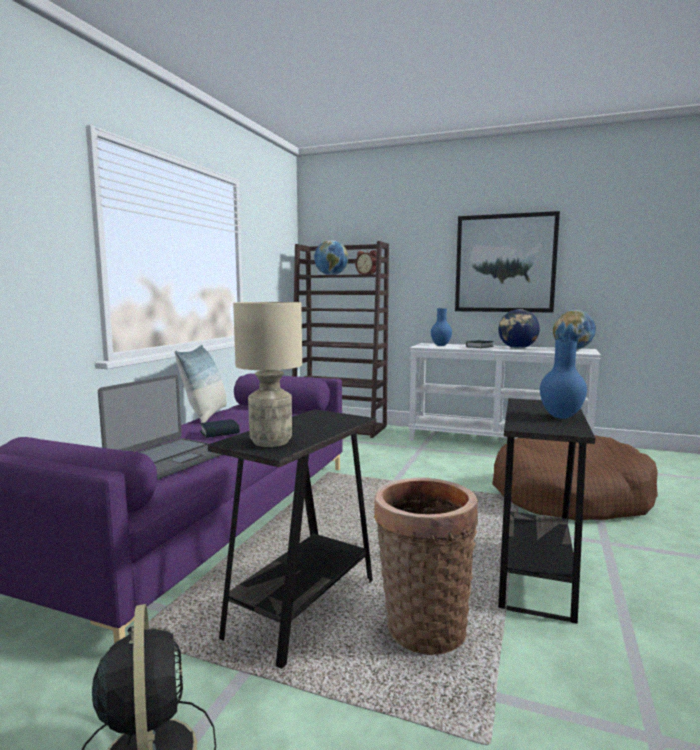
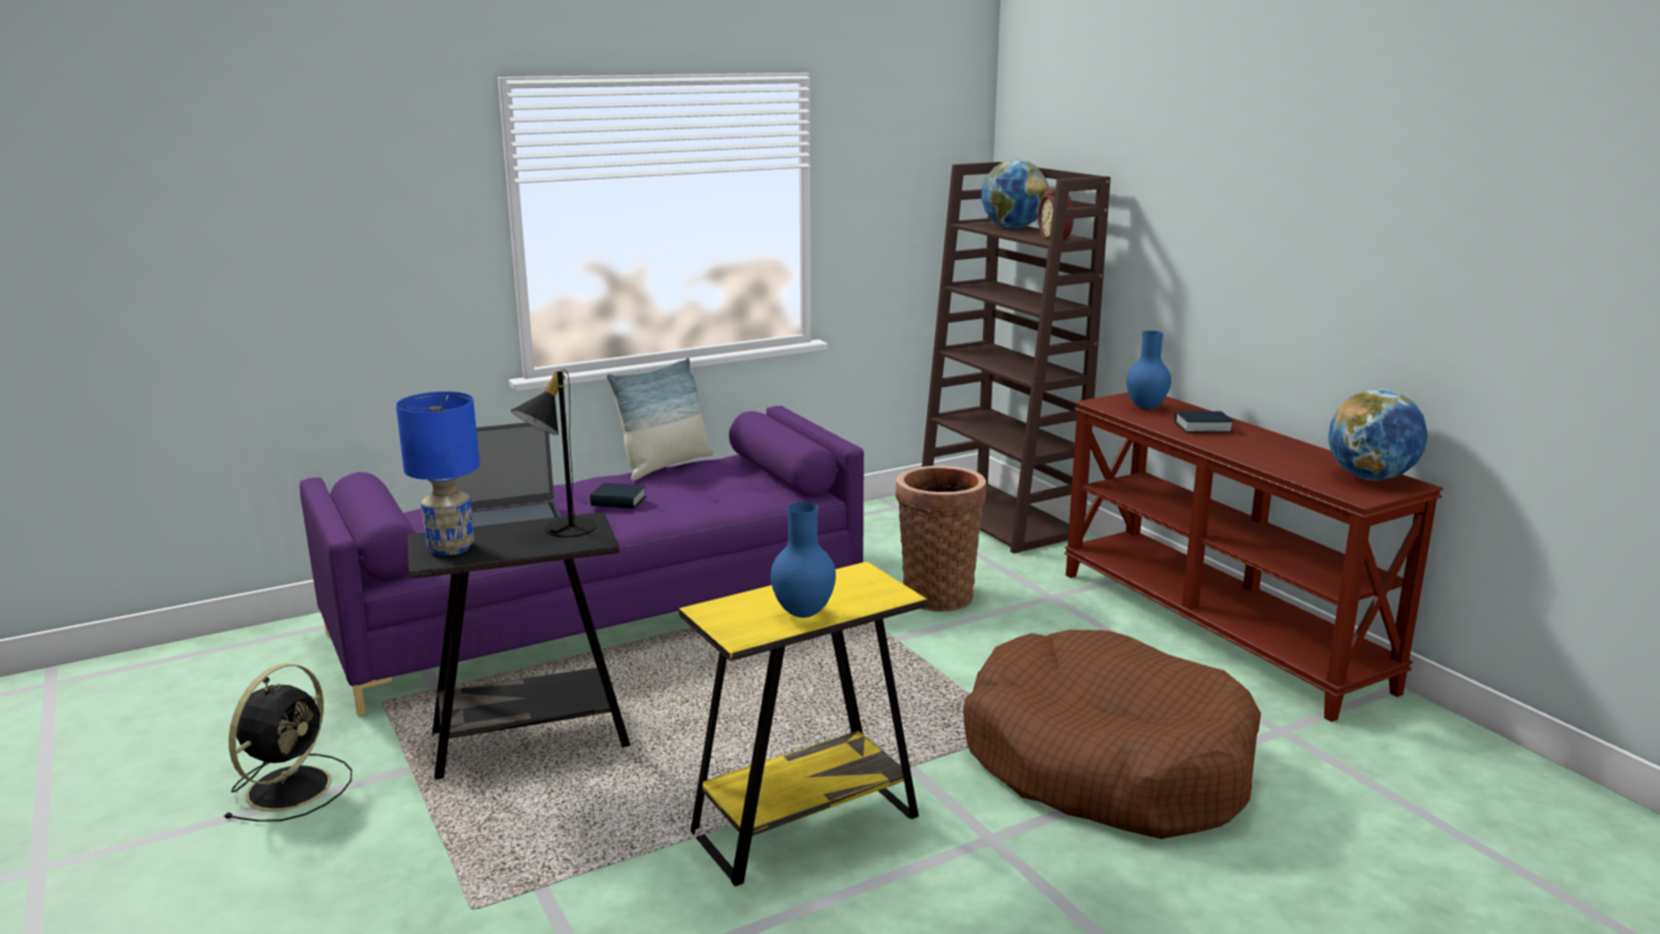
camera: 40 degrees right, 10 degrees up
(270, 442) = (450, 548): beige table lamp -> blue table lamp
(317, 419) = (561, 529): none -> black table lamp
(421, 626) = (592, 808): basket -> basket (937, 594)
(497, 442) = (1220, 629): white console table -> brown console table
(505, 263) = (1301, 252): picture -> none
(517, 348) = (1265, 448): globe -> none
(535, 575) = (805, 825): black side table -> yellow side table

